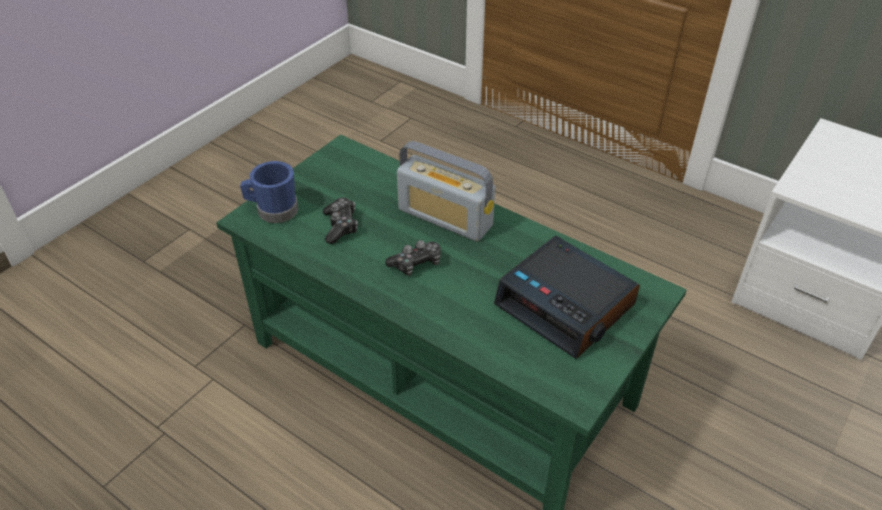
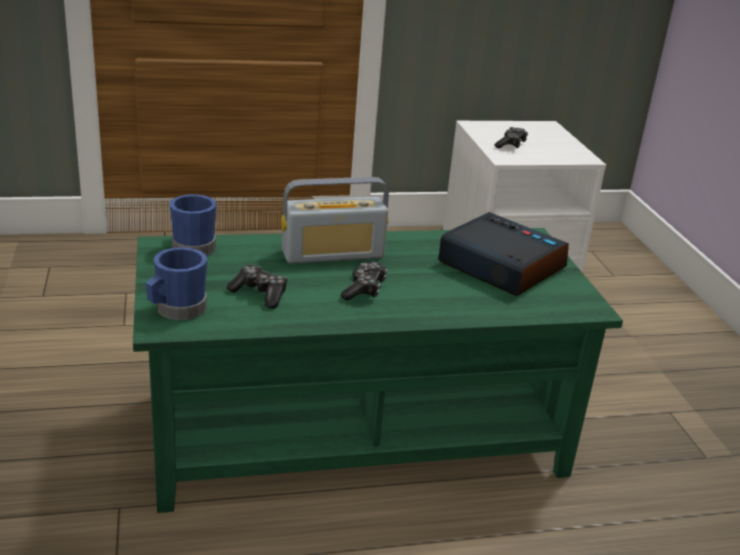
camera: 50 degrees left, 15 degrees down
(360, 160) = (192, 246): none -> blue mug
(566, 305) = (500, 266): alarm clock -> alarm clock turned 135 degrees counterclockwise
(835, 174) = (511, 145): none -> game controller

